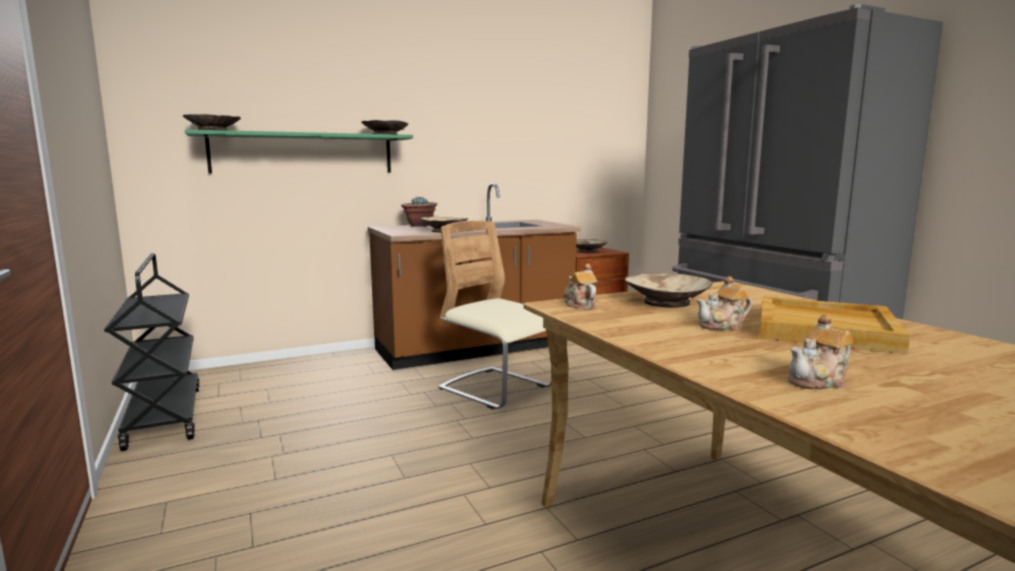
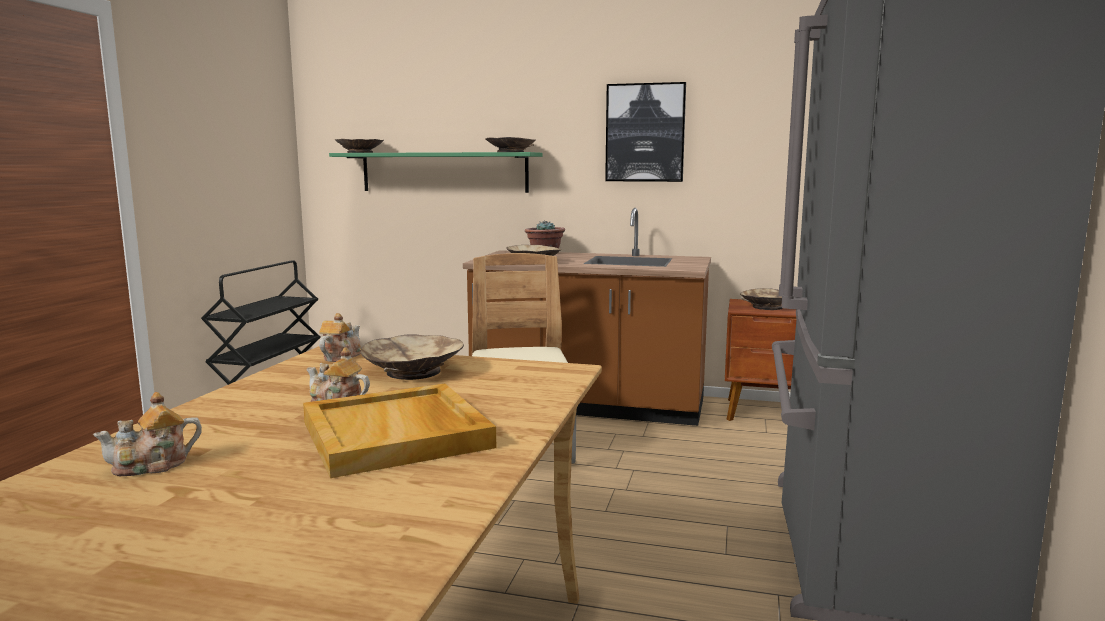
camera: 40 degrees right, 0 degrees up
(485, 123) = (645, 133): none -> picture
(819, 381) = (152, 465): teapot -> teapot turned 45 degrees counterclockwise

